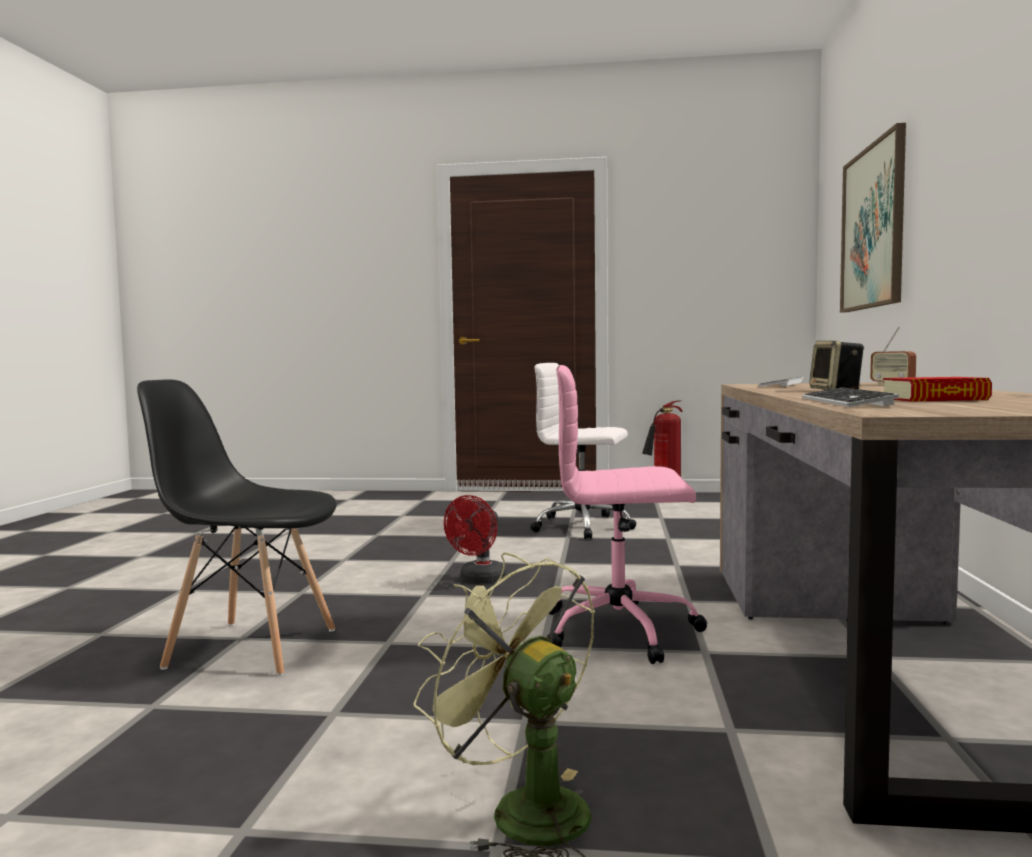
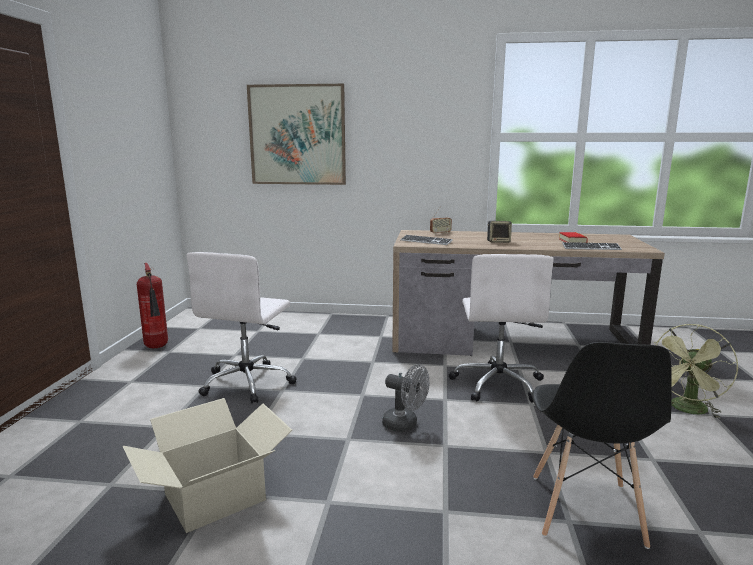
camera: 90 degrees left, 10 degrees up
(370, 535) = (215, 497): none -> cardboard box
(479, 580) = (405, 425): red fan -> grey fan
(621, 630) = (498, 384): pink office chair -> white office chair

